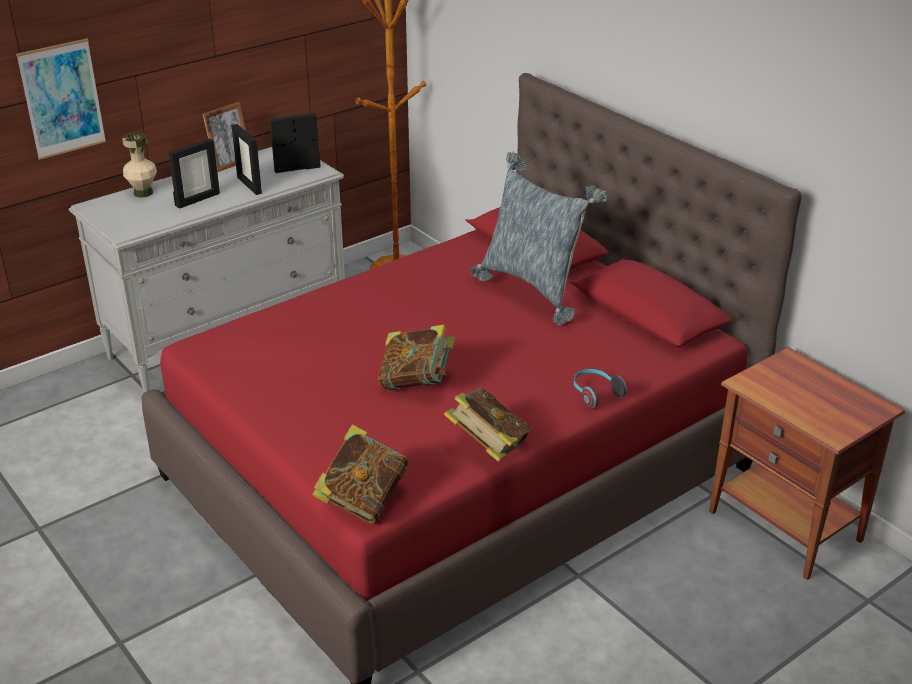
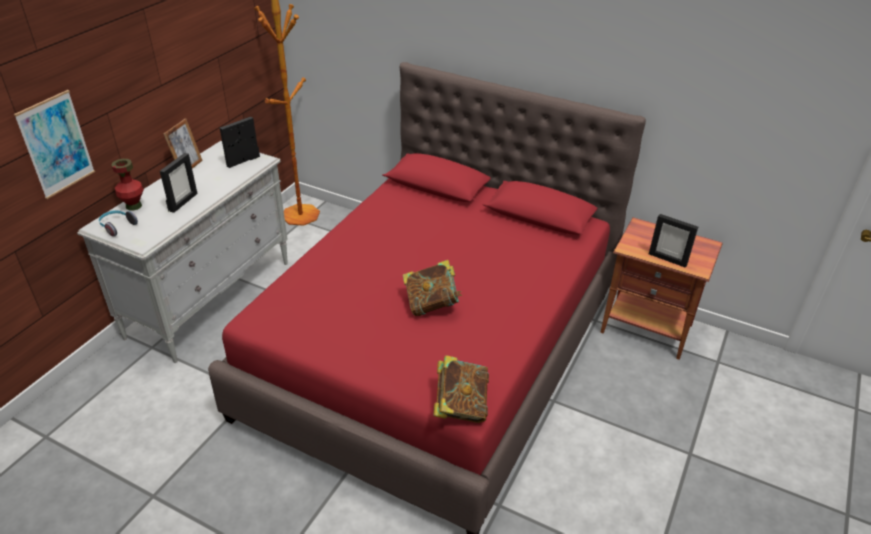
camera: 25 degrees left, 5 degrees up
(143, 193) = (134, 206): beige vase -> red vase
(250, 185) = (216, 181): picture frame -> picture frame (667, 259)
(487, 447) = (512, 339): book -> none
(534, 295) = (461, 219): pillow -> none
(595, 394) = (550, 280): headphones -> headphones (117, 226)

